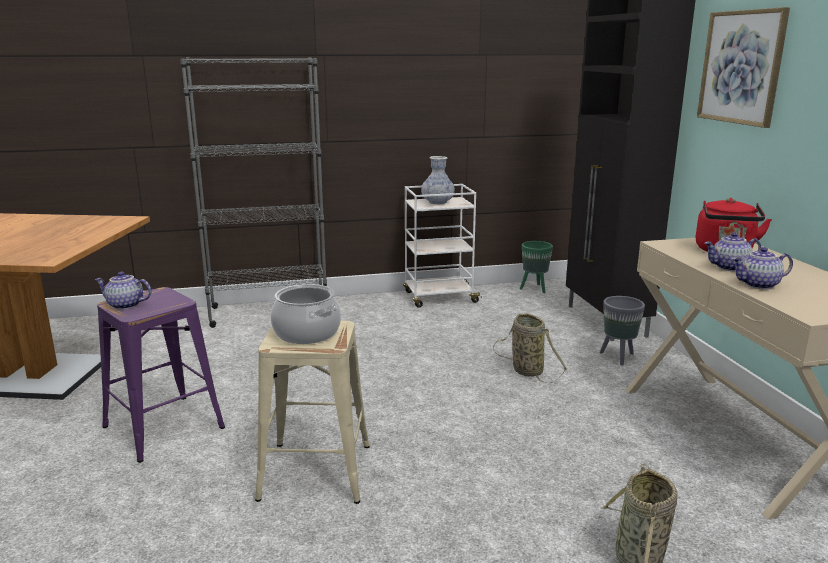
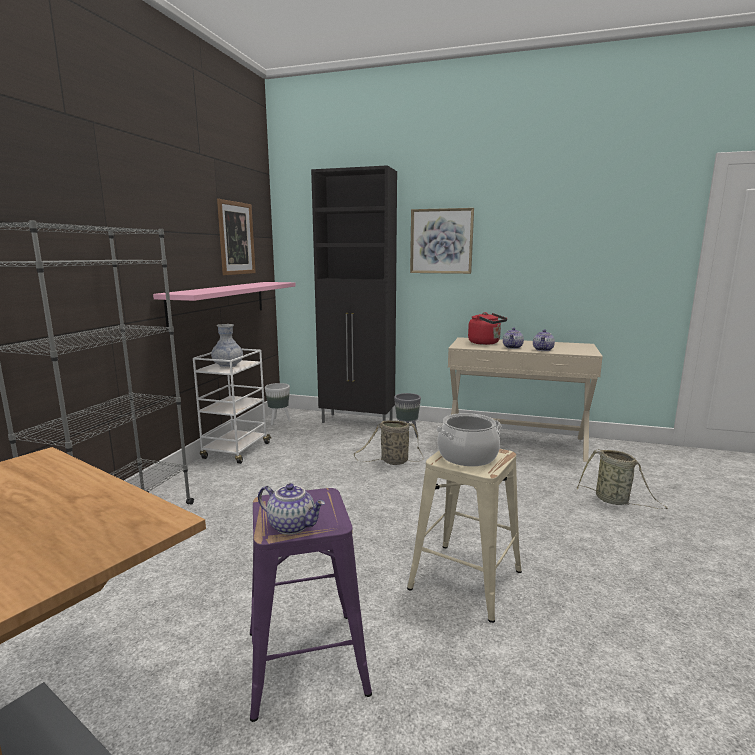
camera: 60 degrees left, 5 degrees down
(124, 305) = (292, 526): teapot -> teapot turned 105 degrees counterclockwise
(464, 132) = (219, 302): none -> pink shelf
(508, 58) = (236, 238): none -> picture
(534, 289) = (279, 421): green planter -> white planter

